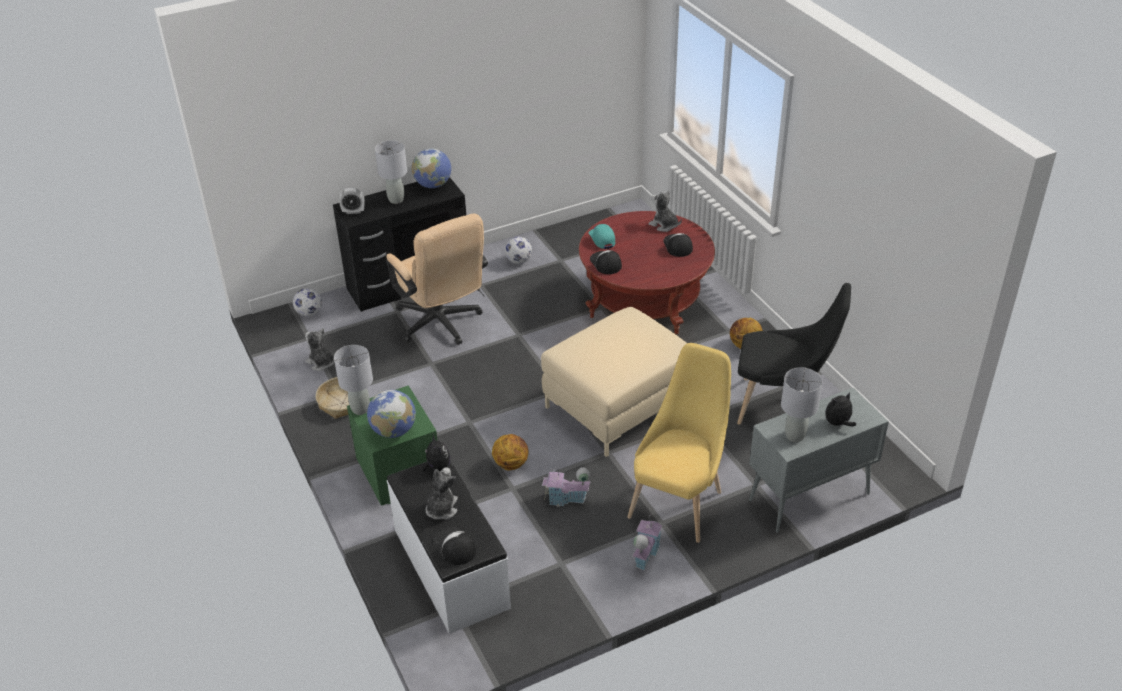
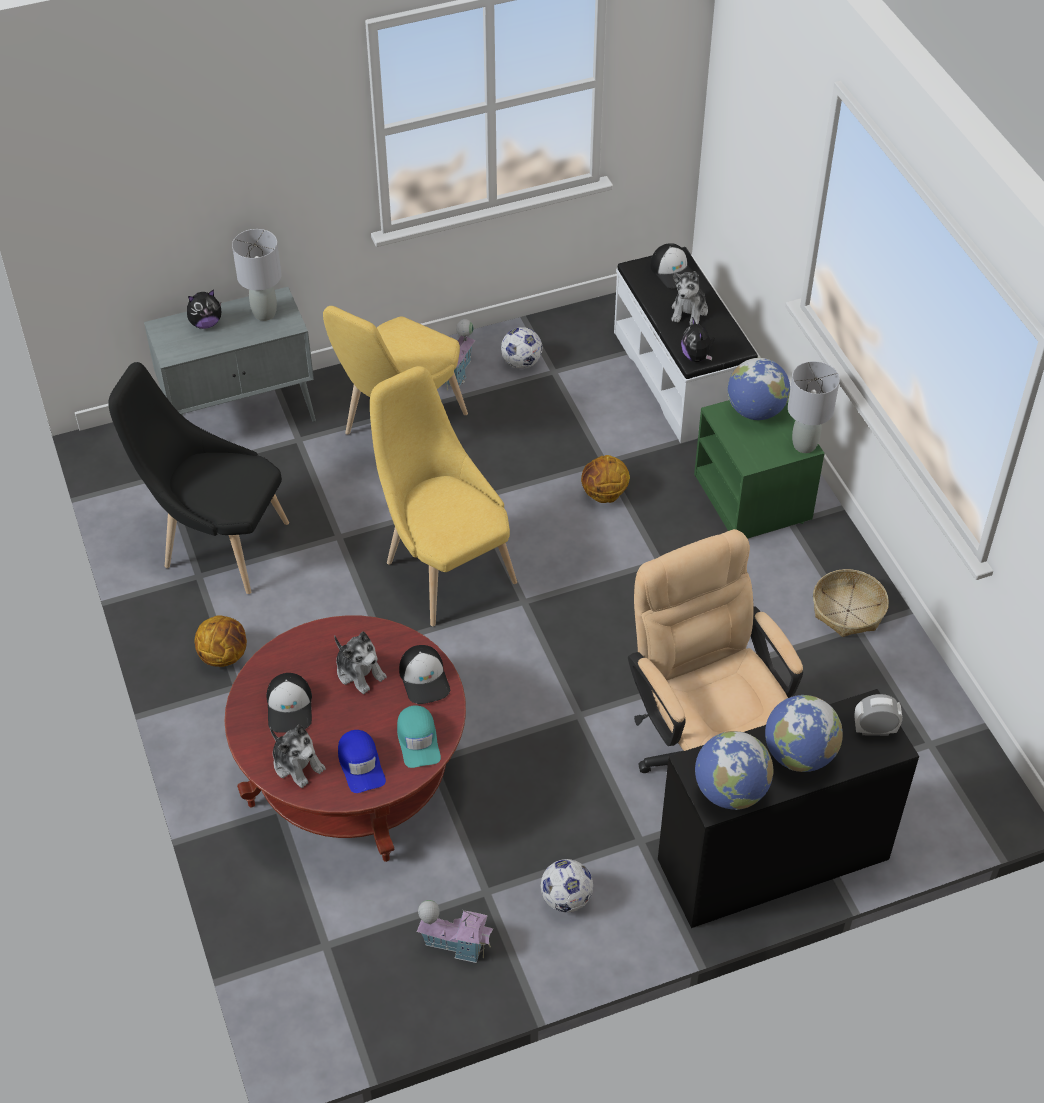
camera: 175 degrees left, 10 degrees up
(309, 313) = (943, 802): football -> football (521, 363)
(321, 363) = (897, 689): plush toy -> plush toy (359, 672)
(396, 200) = (799, 755): grey table lamp -> globe
(566, 499) = (538, 443): toy house -> toy house (456, 944)
(619, 405) = (444, 567): beige ottoman -> yellow chair
(630, 227) = (361, 764): none -> blue cap

